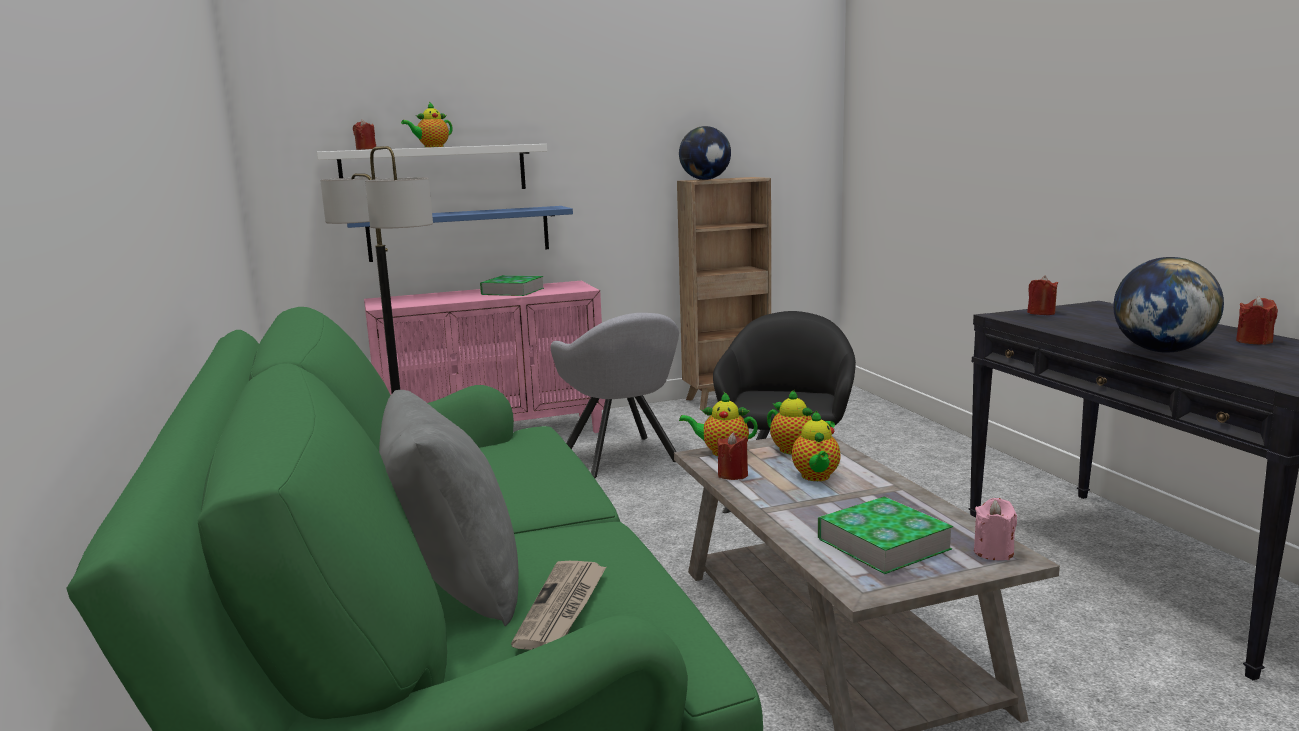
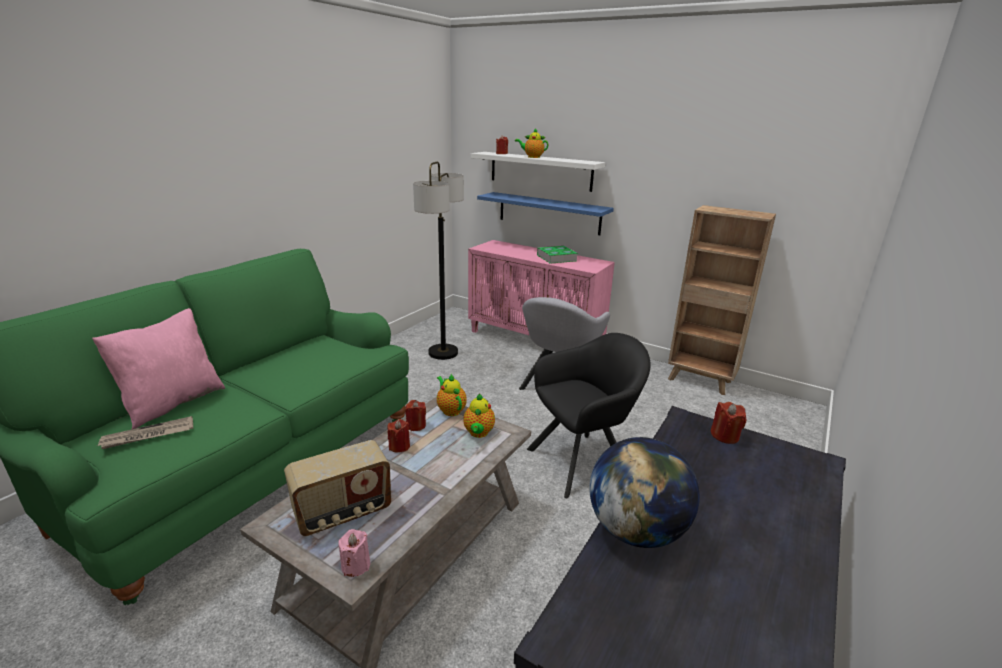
camera: 50 degrees right, 10 degrees up
(454, 585) = (173, 403): grey pillow -> pink pillow
(705, 179) = (719, 209): globe -> none
(816, 477) = (437, 455): teapot -> none
(883, 543) = (343, 513): book -> radio
(1254, 341) = (766, 596): red candle -> red candle (399, 446)

